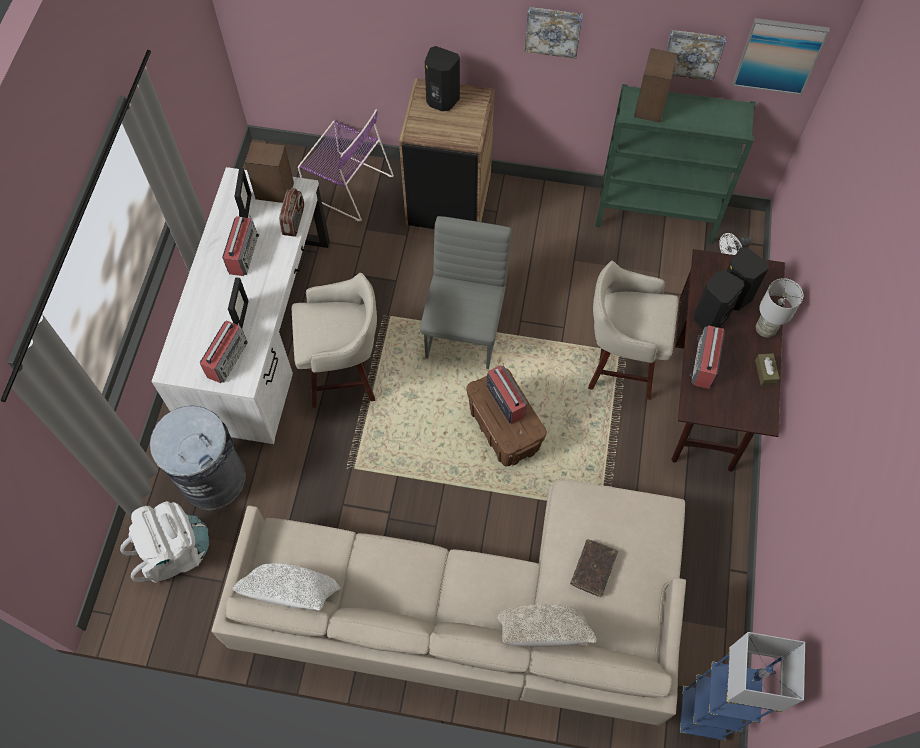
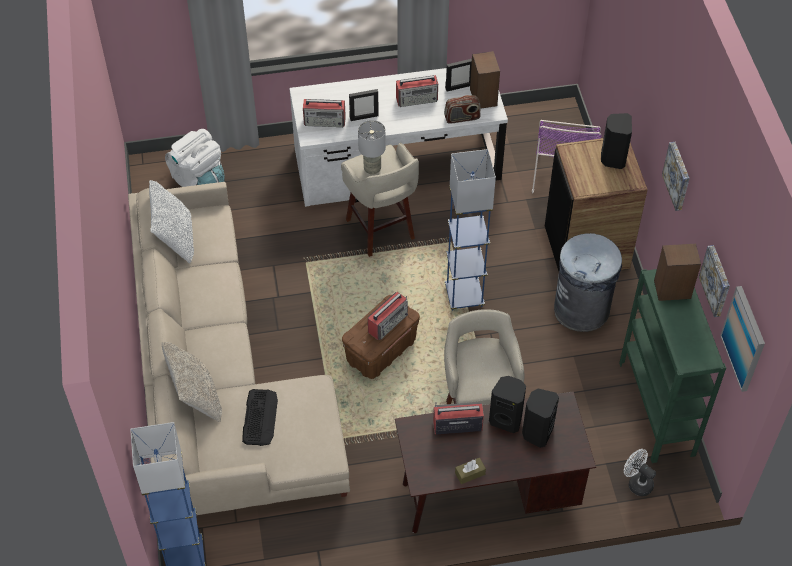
camera: 70 degrees right, 10 degrees down
(213, 478) = (263, 181): grey trash can -> grey trash can (582, 309)
(465, 328) = (464, 296): grey chair -> blue floor lamp
(593, 569) = (260, 417): brown book -> keyboard
(765, 329) = (514, 465): grey table lamp -> grey table lamp (372, 169)

